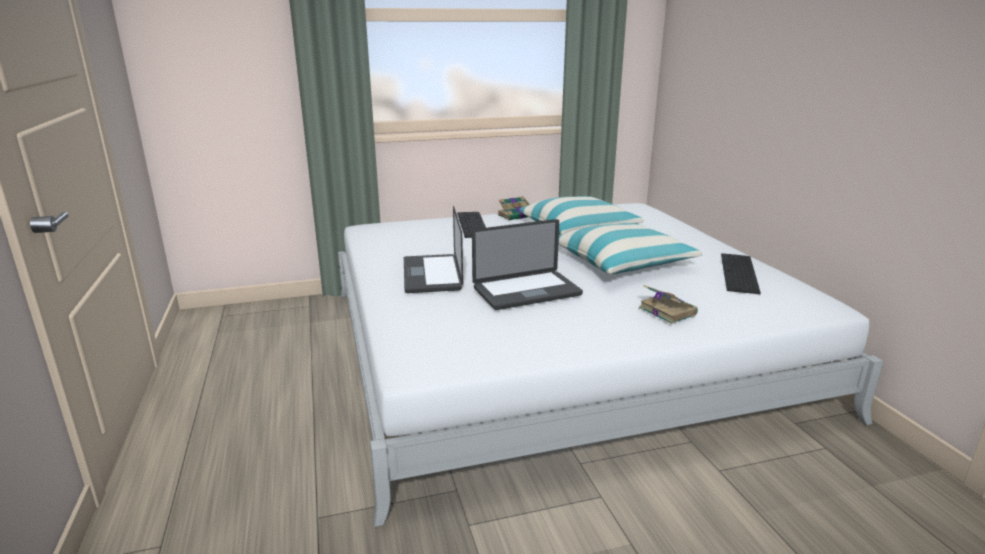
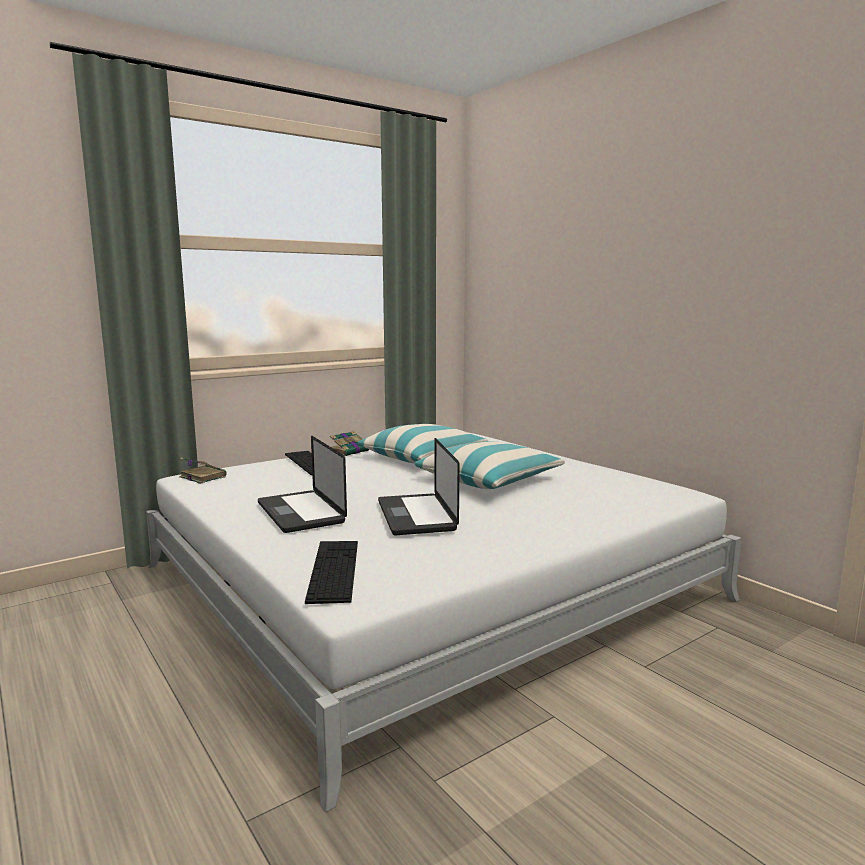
camera: 20 degrees left, 10 degrees down
(527, 292) = (416, 516): laptop -> laptop turned 120 degrees clockwise
(666, 311) = (561, 515): book -> book (202, 477)
(739, 273) = (599, 477): keyboard -> keyboard (334, 570)

